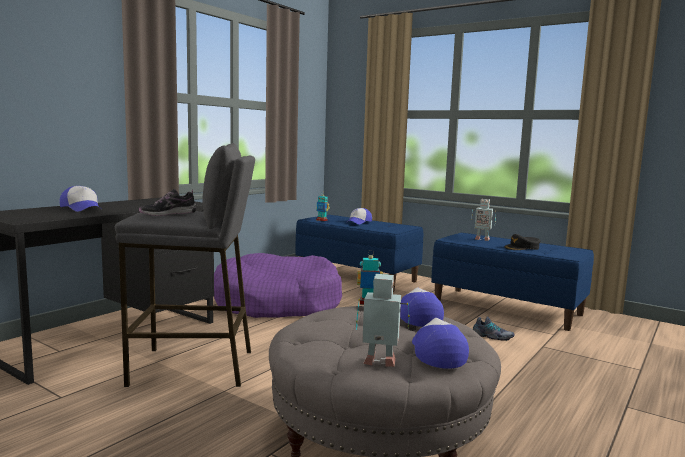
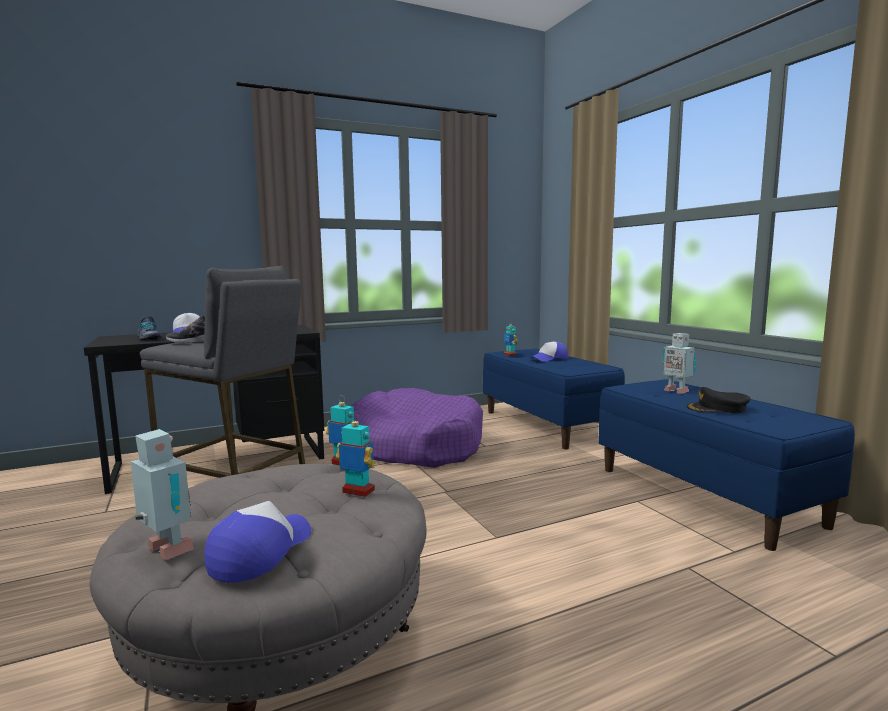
camera: 30 degrees right, 0 degrees up
(417, 316) = (358, 491): cap -> toy robot
(492, 337) = (623, 535): shoe -> shoe (148, 338)

